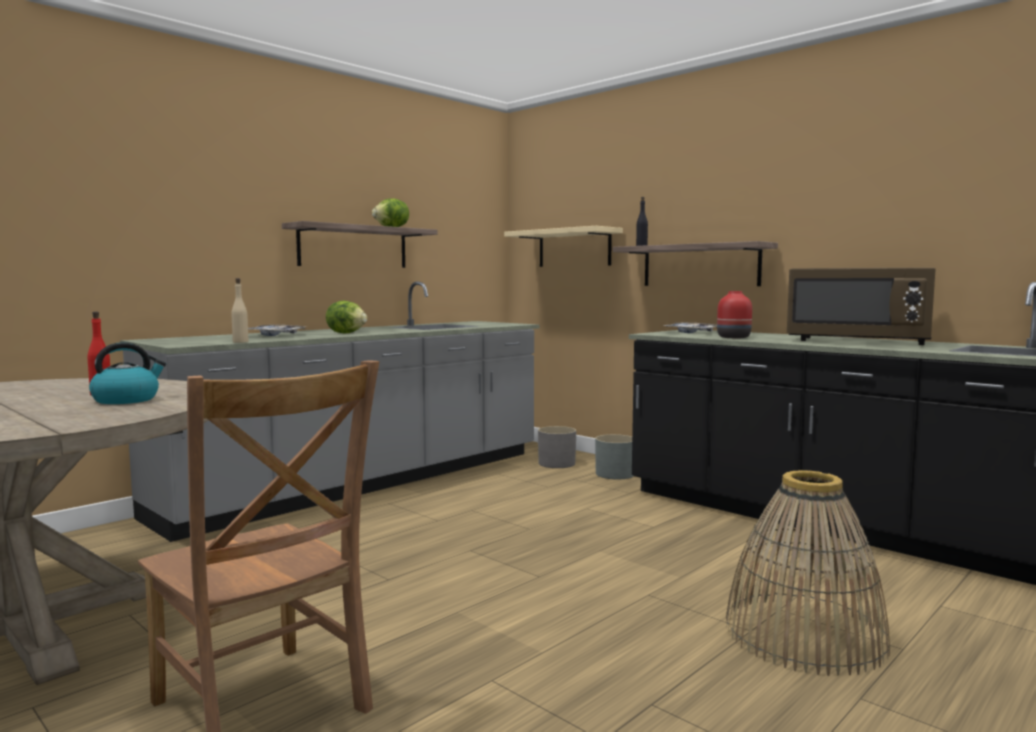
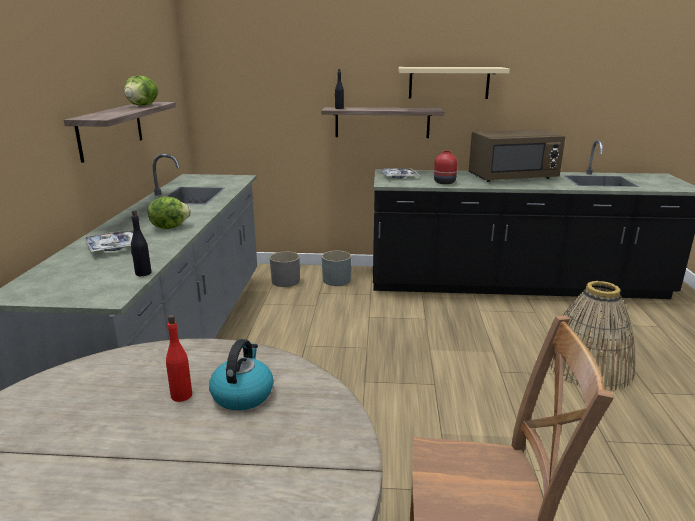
camera: 40 degrees left, 15 degrees up
(240, 342) = (143, 273): beige bottle -> black bottle
(574, 248) = (264, 105): beige shelf -> beige shelf (449, 82)

